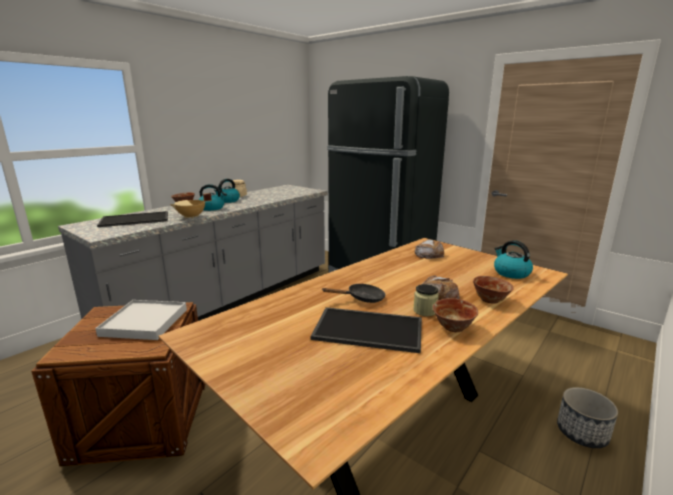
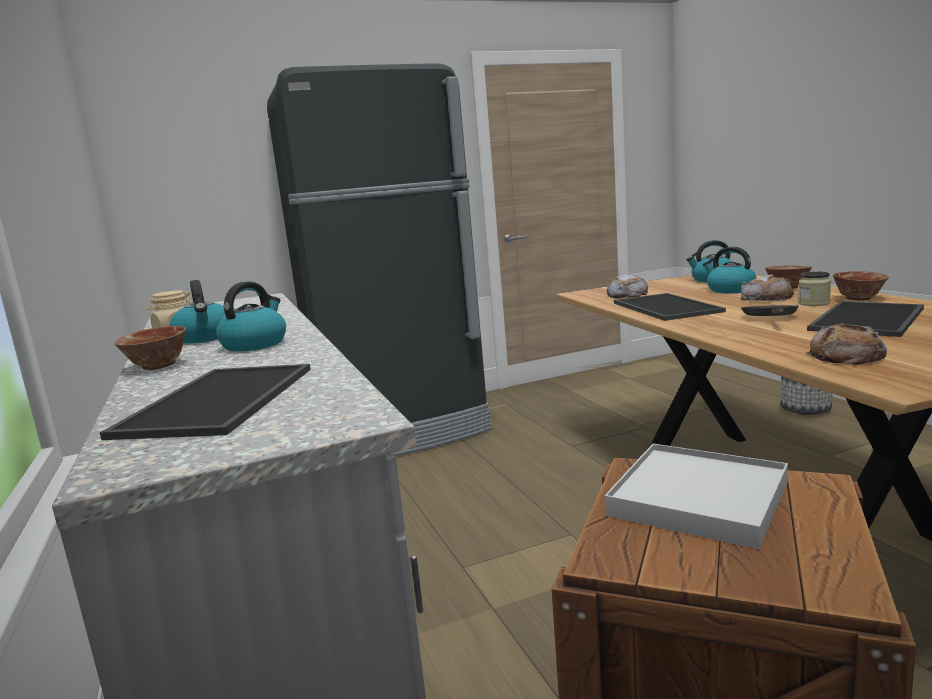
camera: 60 degrees left, 5 degrees down
(192, 217) = (311, 354): beige cooking pot -> none
(258, 322) = (847, 355): none -> bread
(389, 267) = (663, 307): none -> tray
(466, 281) = (730, 290): none -> kettle

